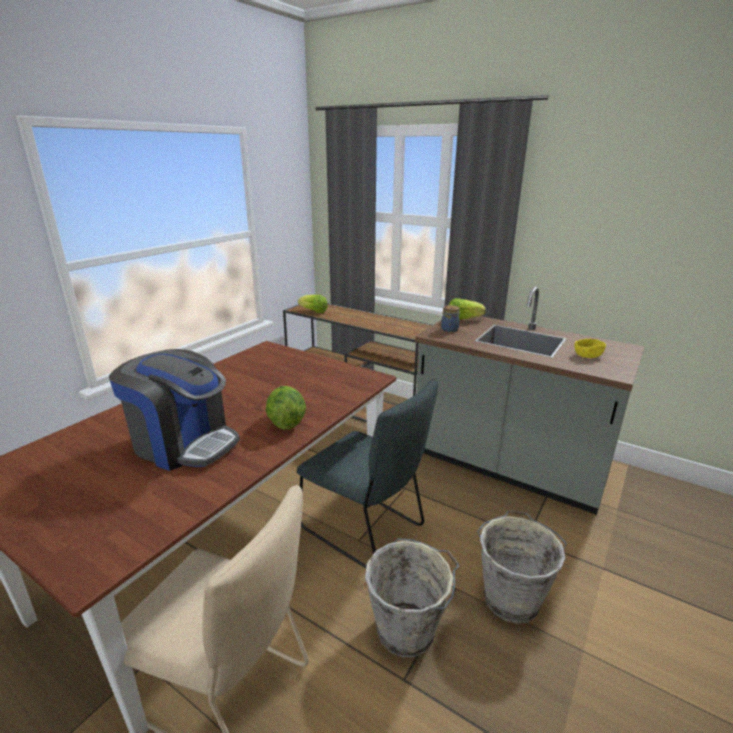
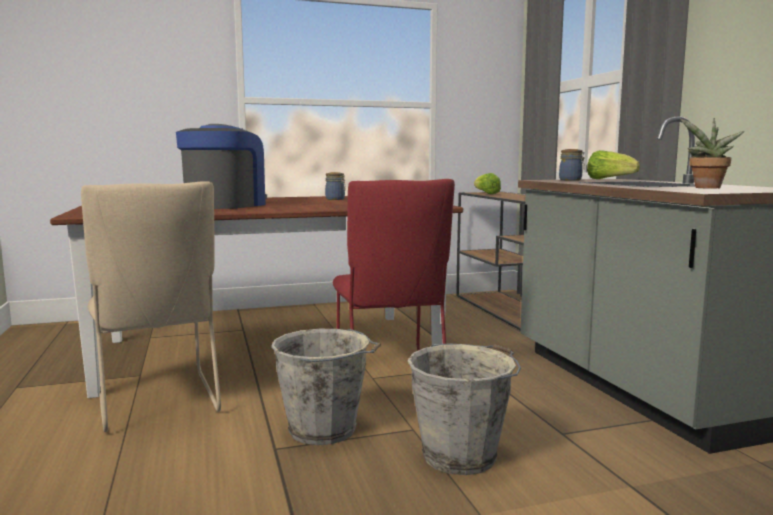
camera: 40 degrees right, 15 degrees down
(184, 443) = (226, 205): coffee machine -> coffee machine turned 135 degrees counterclockwise
(248, 378) = (336, 199): none -> jar
(286, 423) = (308, 207): lettuce -> none
(366, 529) = (390, 375): grey chair -> red chair
(587, 355) = (706, 188): yellow bowl -> potted plant

